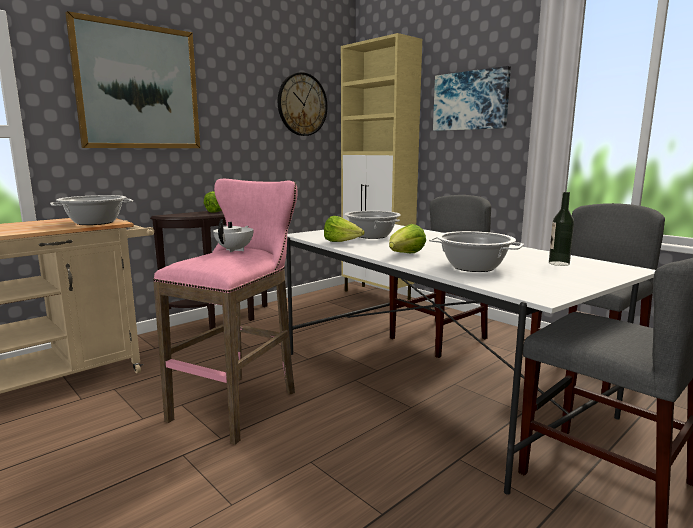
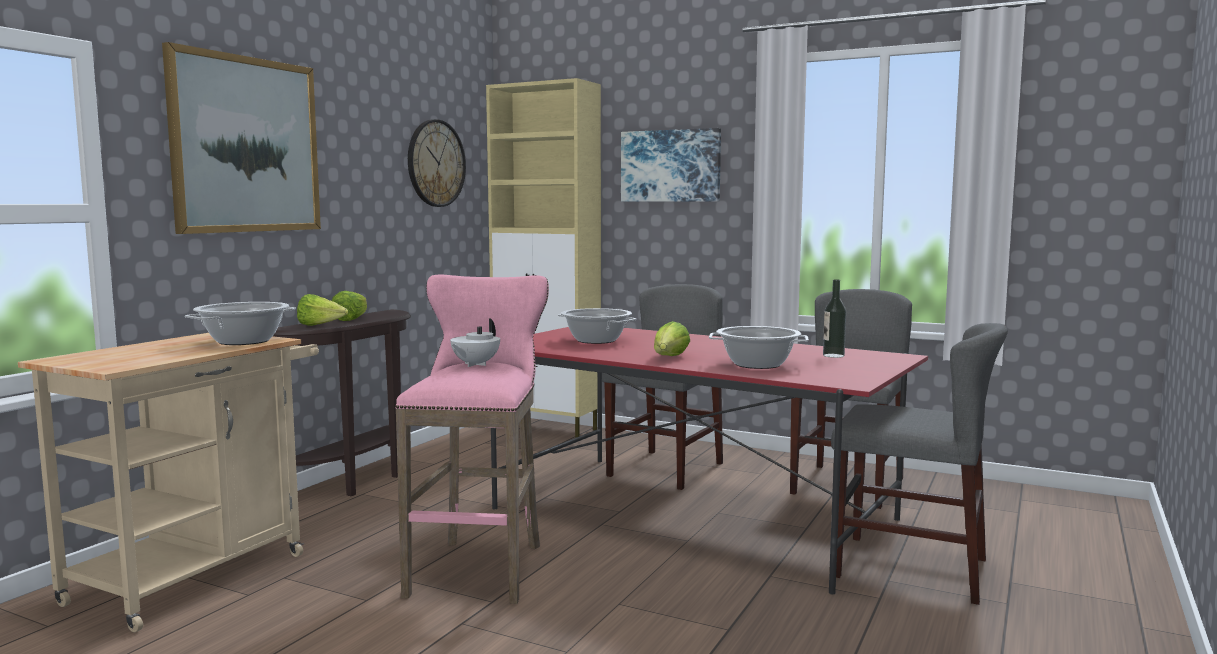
camera: 20 degrees left, 5 degrees down
(235, 250) = (475, 364): white teapot -> white teapot turned 150 degrees counterclockwise
(342, 243) = (574, 350): lettuce -> lettuce (320, 326)
(432, 381) = (692, 514): white dining table -> red dining table

